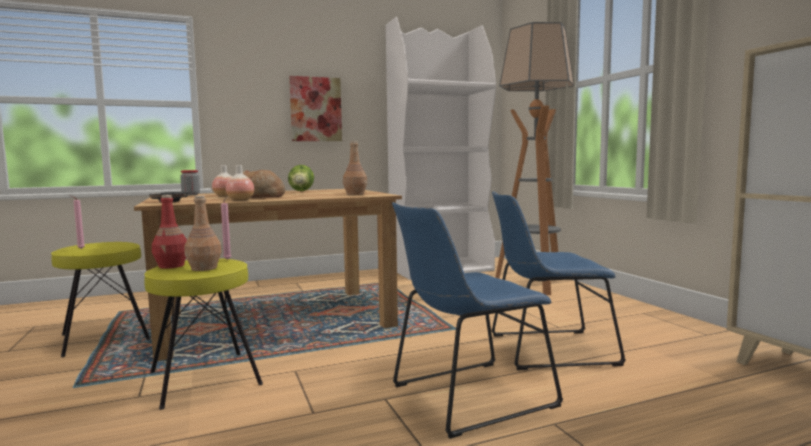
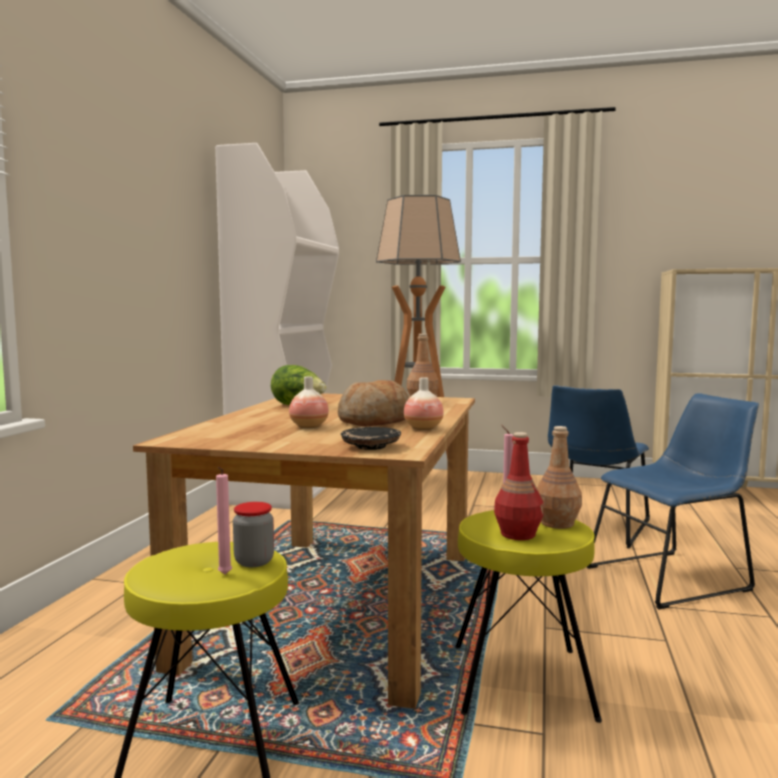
camera: 55 degrees left, 0 degrees up
(190, 195) = (214, 433): jar -> jar (254, 561)
(315, 109) = (151, 266): picture -> none
(467, 397) = (672, 577): blue chair -> blue chair turned 120 degrees counterclockwise

